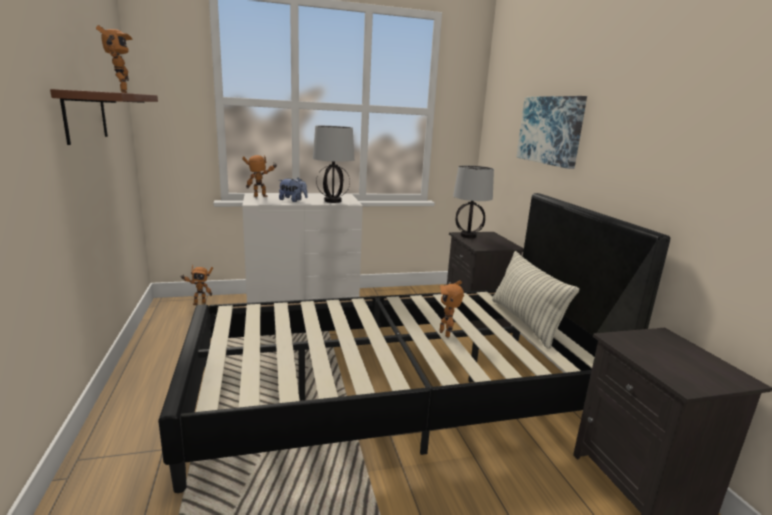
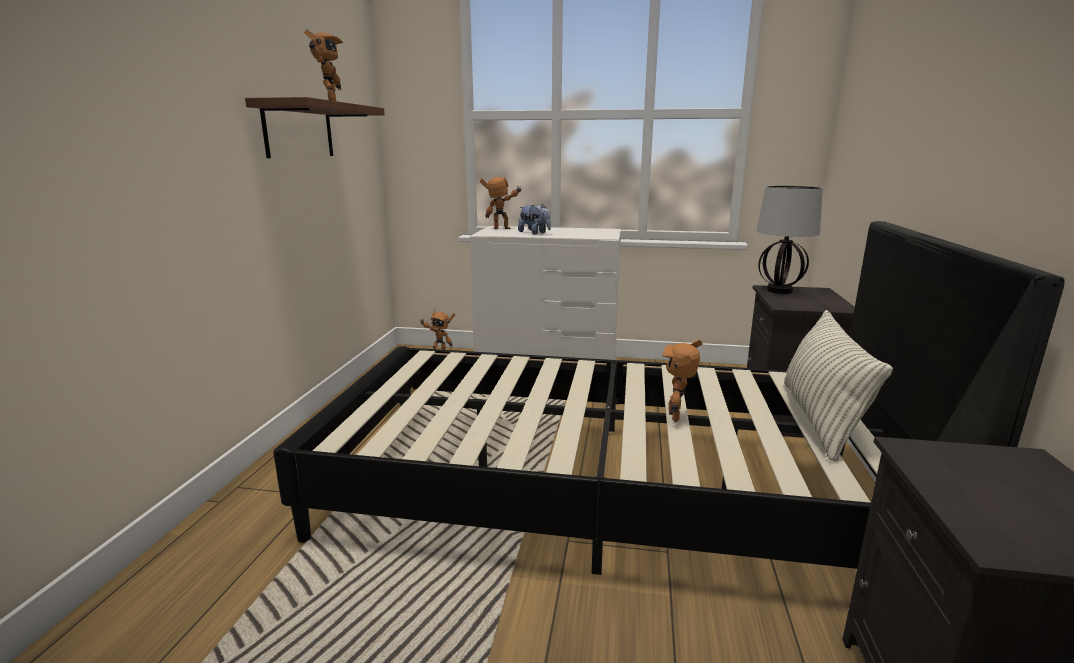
camera: 25 degrees right, 0 degrees up
(333, 201) = (585, 235): table lamp -> none
(550, 130) = (911, 118): picture -> none

